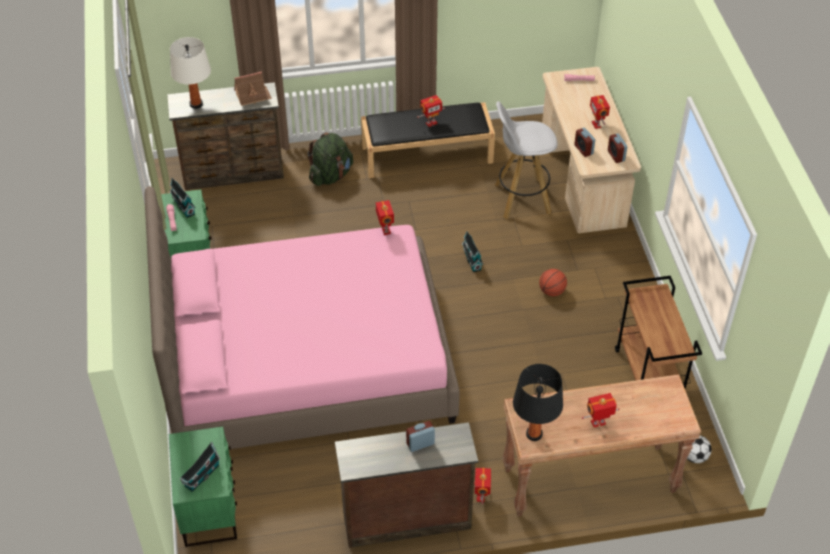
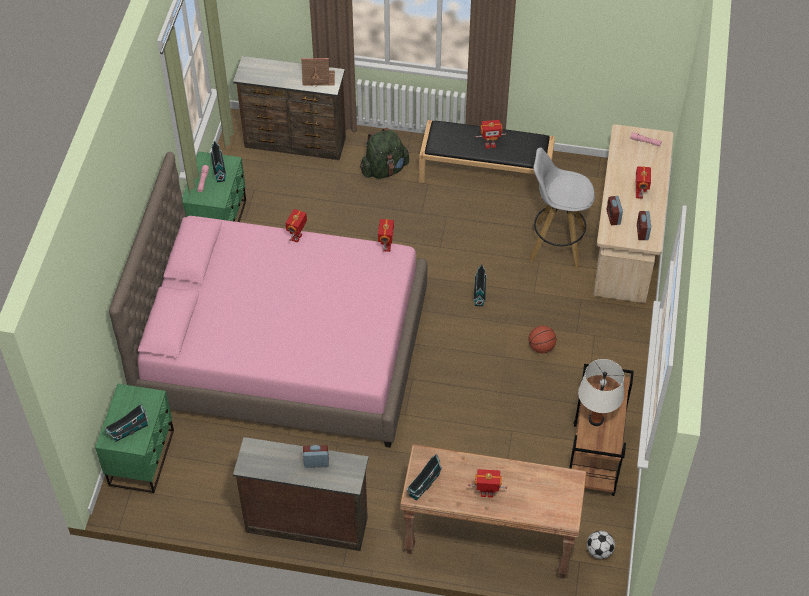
camera: 20 degrees right, 5 degrees up
(196, 104) = (263, 73): white table lamp -> white table lamp (595, 420)
(481, 496) = (383, 524): toy robot -> toy robot (297, 237)
(534, 434) = (423, 485): black table lamp -> toy house

